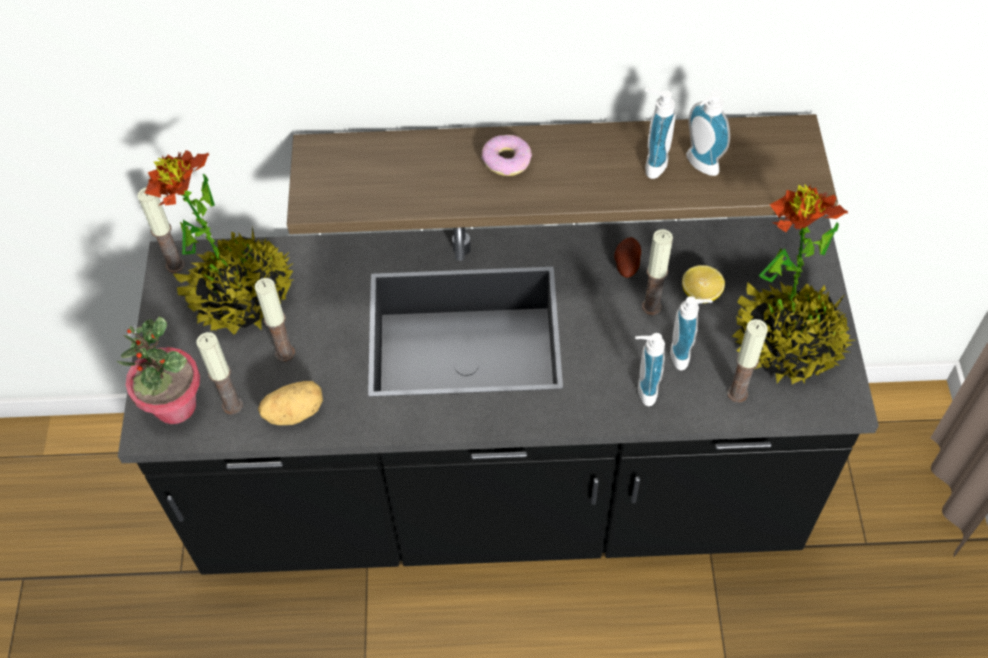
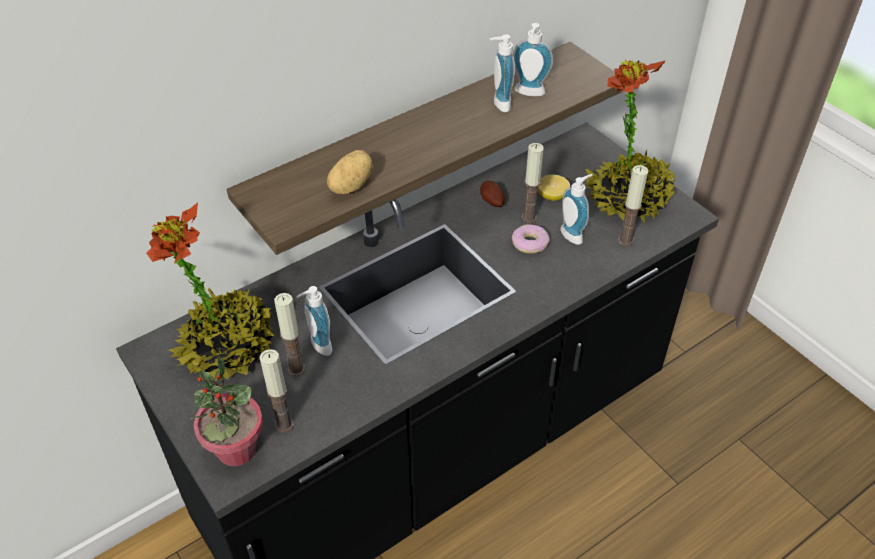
camera: 35 degrees left, 10 degrees down
(175, 265) = (153, 353): candle -> none
(294, 411) = (338, 403): potato -> potato (350, 185)
(506, 160) = (401, 140): donut -> donut (529, 243)
(642, 389) = (567, 266): soap dispenser -> soap dispenser (317, 346)

